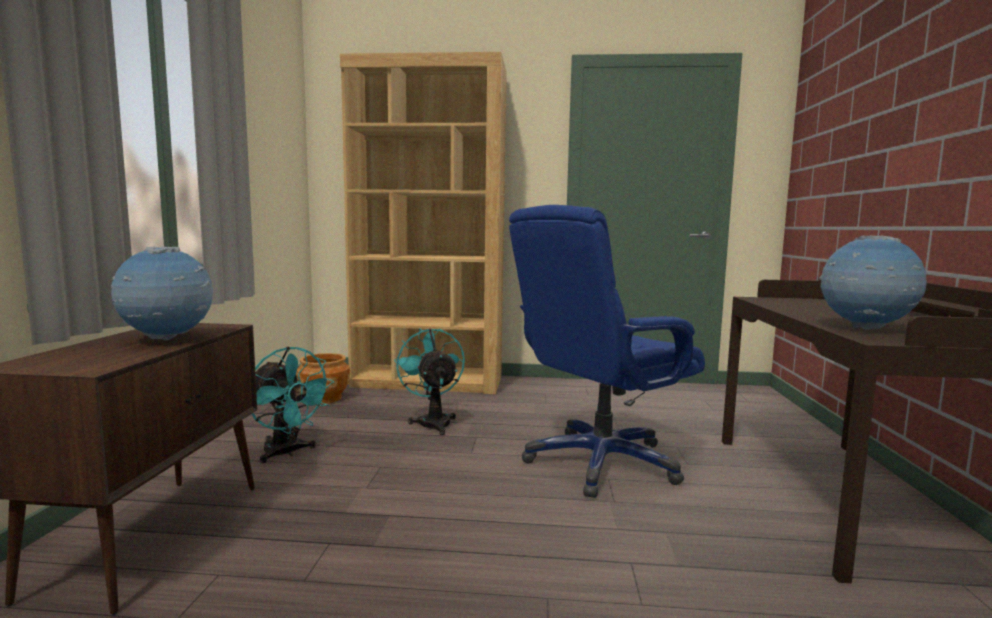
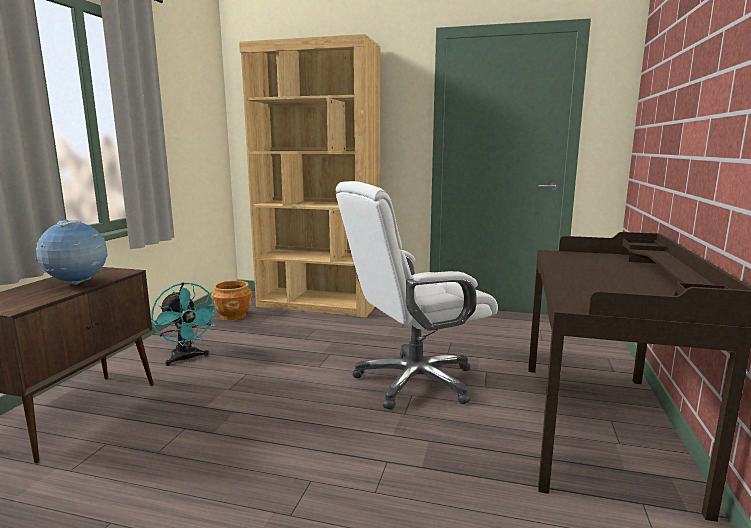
camera: 10 degrees right, 5 degrees up
(433, 422) = (304, 339): turquoise fan -> none
(600, 463) = (414, 381): blue office chair -> white office chair
(865, 329) = (586, 294): globe -> none

